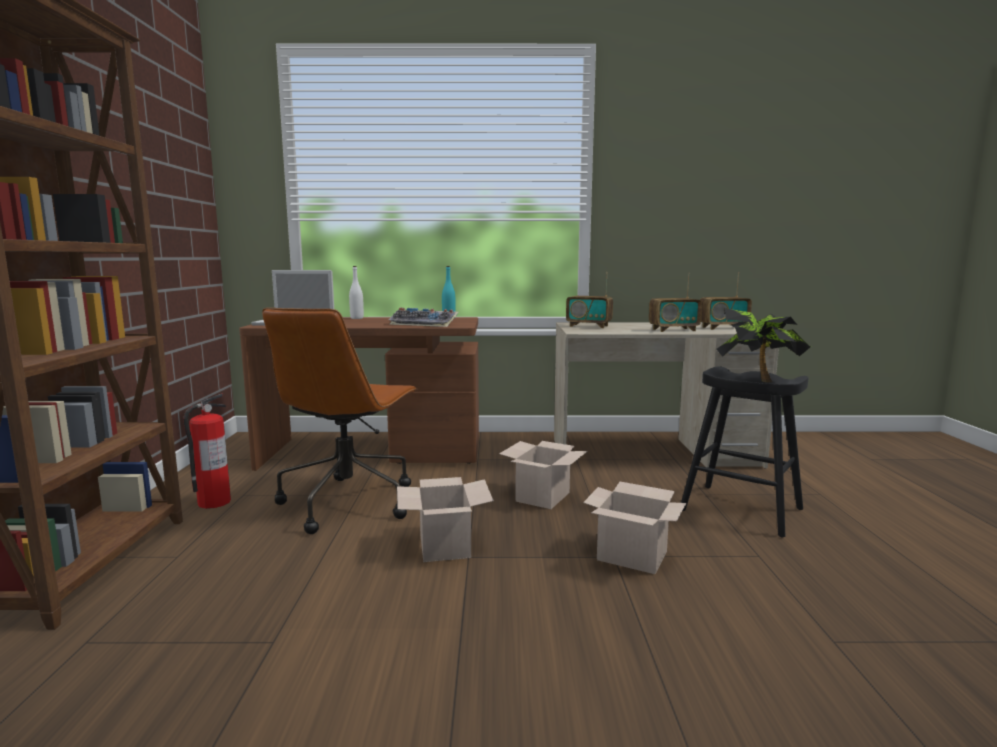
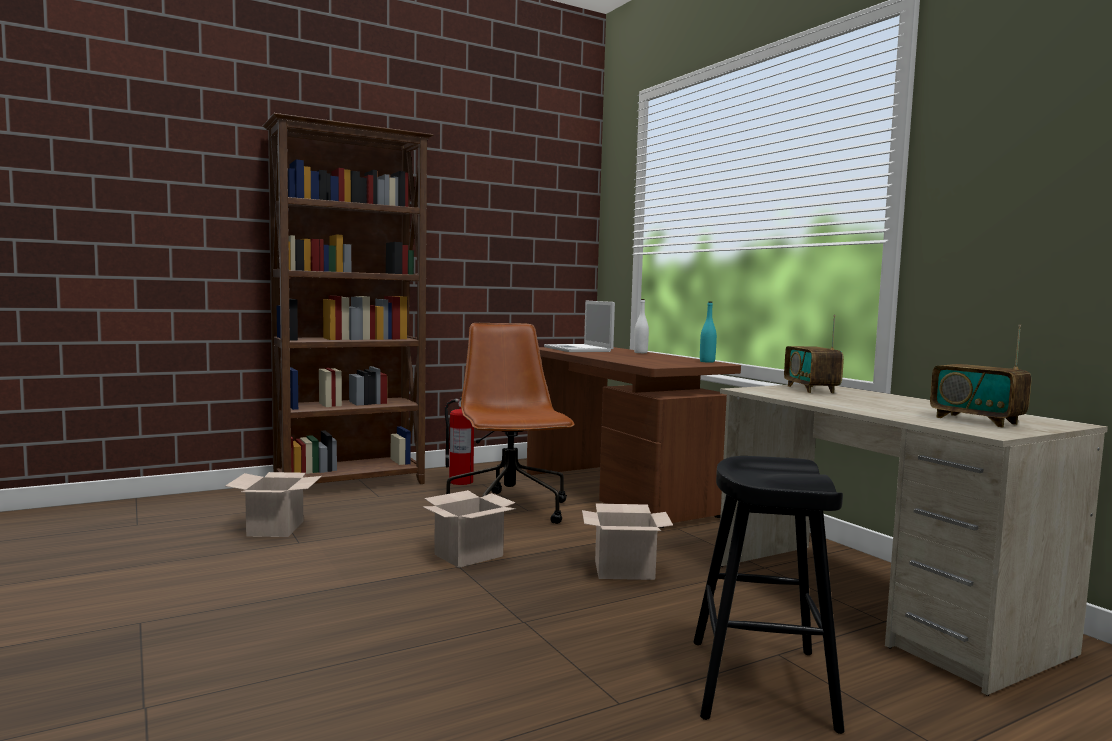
camera: 60 degrees right, 5 degrees down
(348, 502) = (509, 511): brown office chair -> brown office chair turned 90 degrees clockwise
(425, 324) = (644, 361): keyboard -> none
(634, 556) = (535, 631): cardboard box -> cardboard box (276, 529)
(673, 330) = (874, 408): radio -> none
(758, 379) = (774, 479): potted plant -> none

